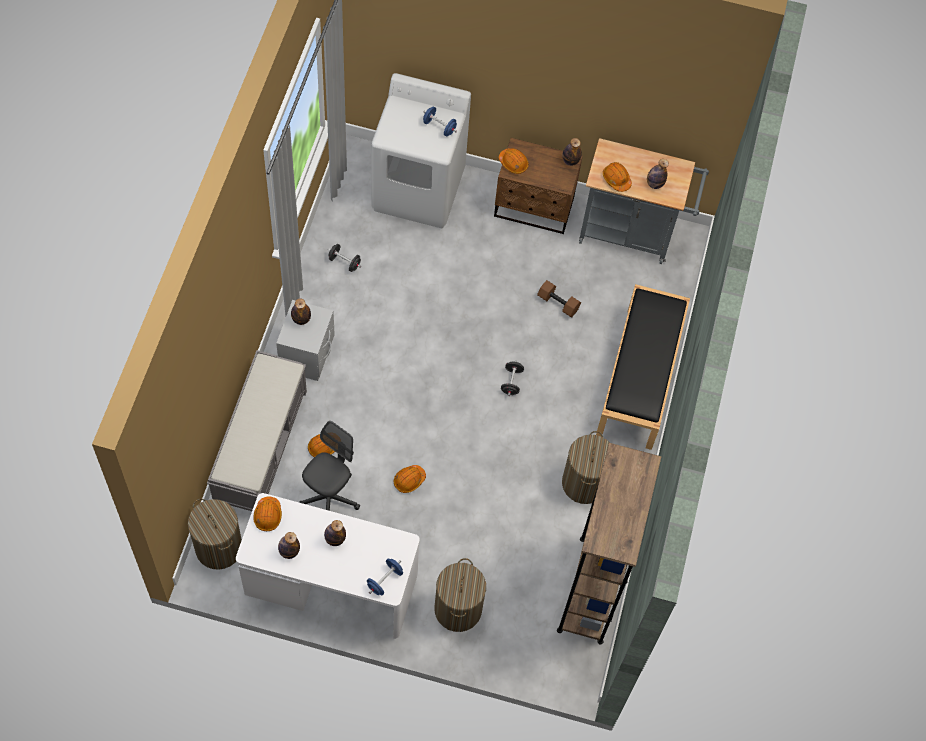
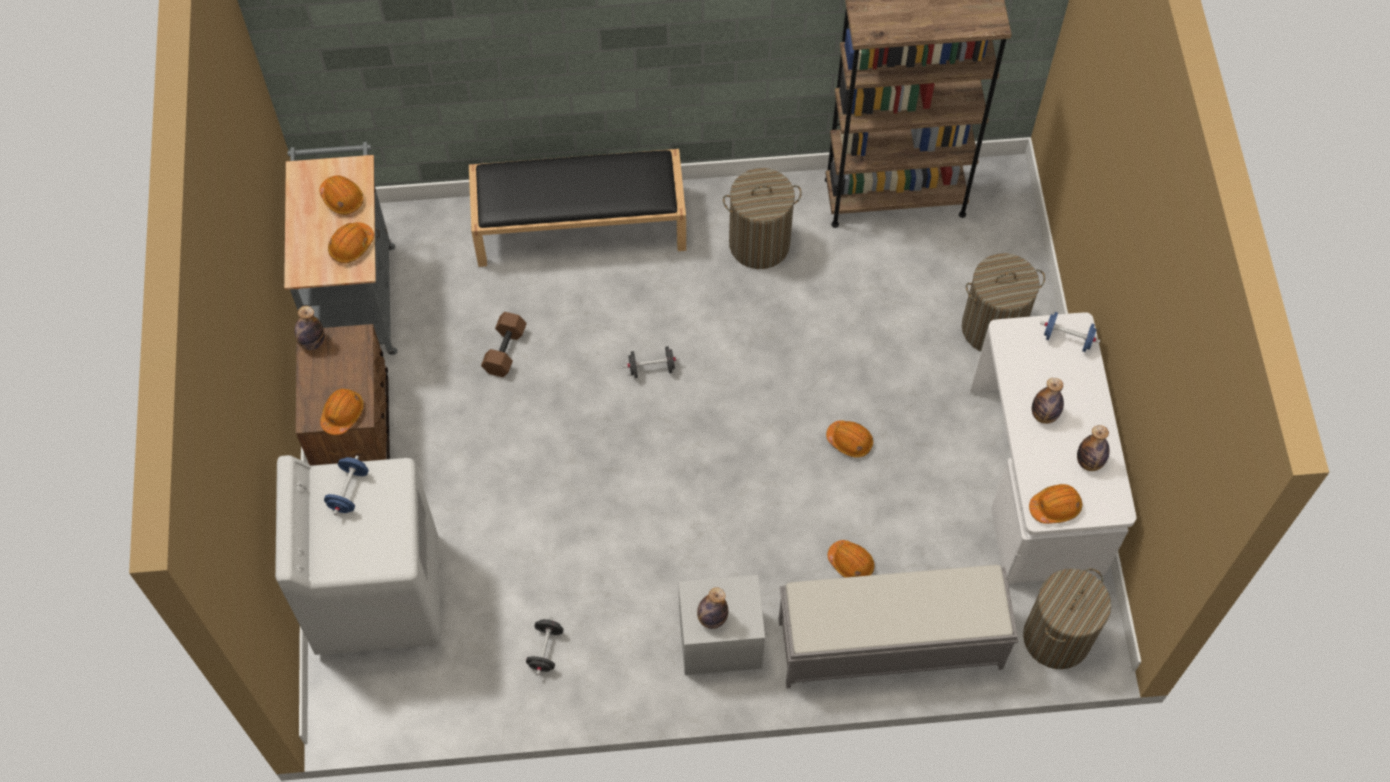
camera: 105 degrees left, 0 degrees up
(330, 497) = (919, 527): grey office chair -> none
(654, 184) = (342, 198): bottle -> orange hard hat

